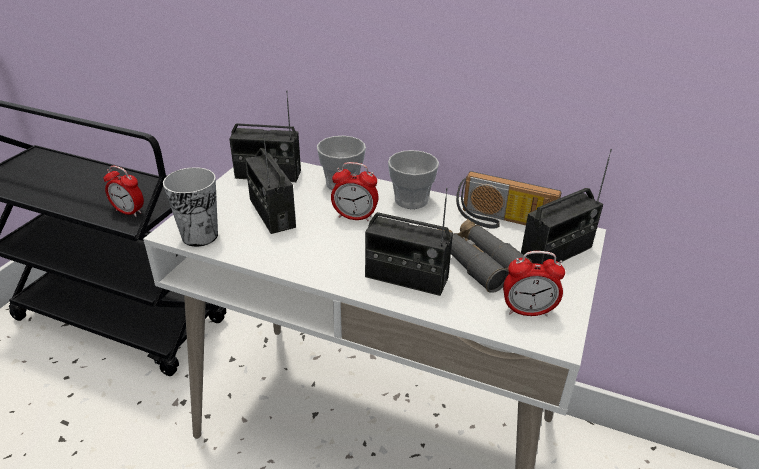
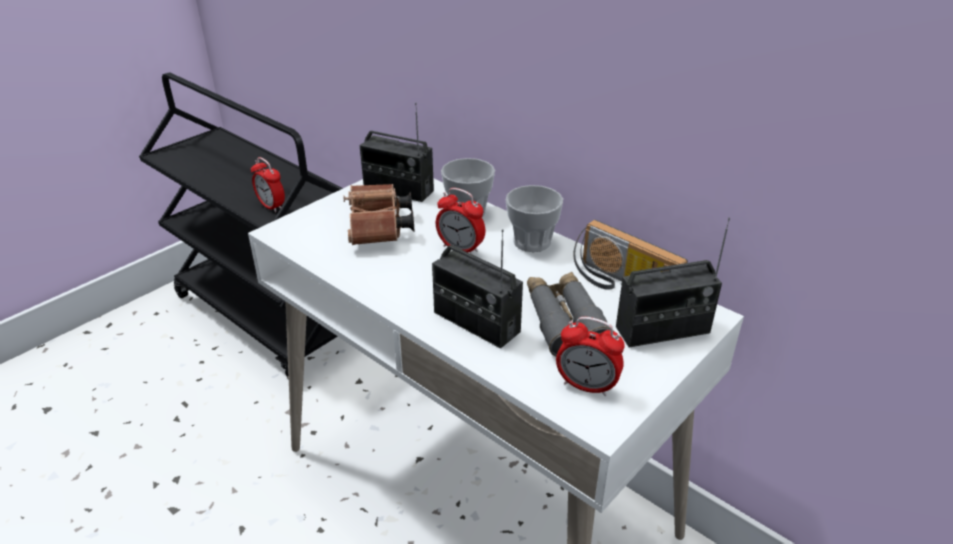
camera: 20 degrees right, 0 degrees up
(200, 236) = (299, 240): cup -> none
(271, 213) = (379, 230): radio -> brown binoculars

